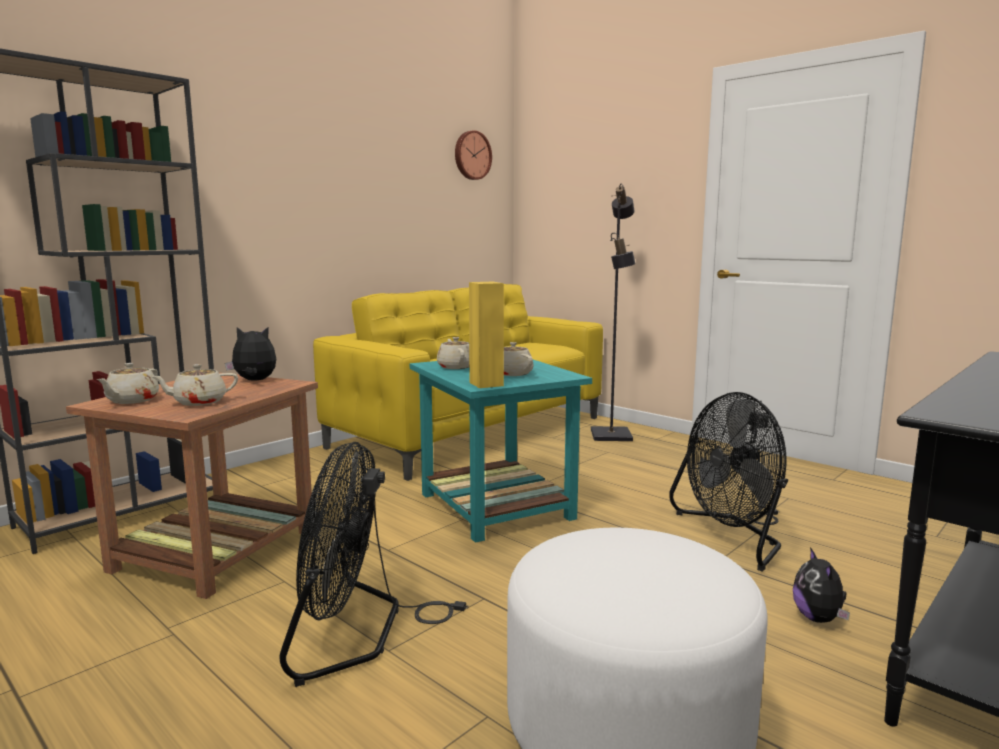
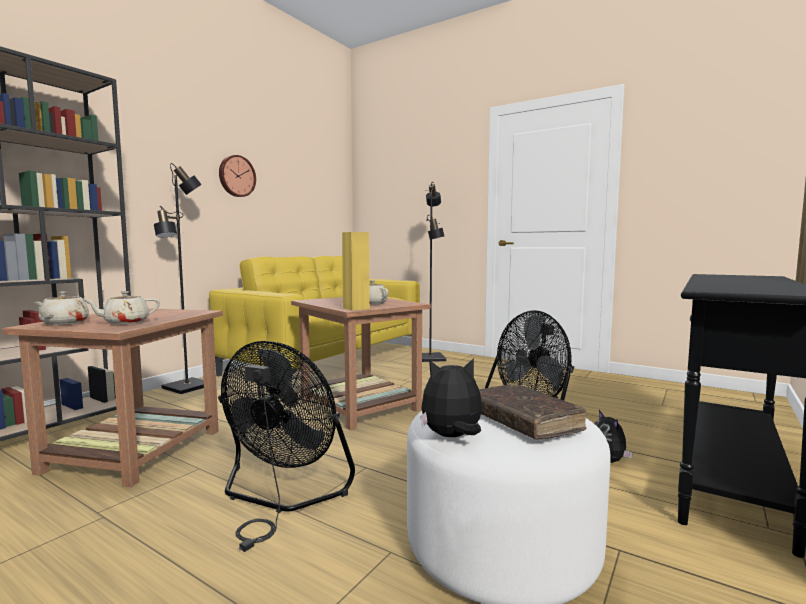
camera: 10 degrees left, 5 degrees down
(254, 381) = (170, 311): plush toy -> plush toy (452, 437)
(285, 463) = (187, 387): none -> black floor lamp
(364, 626) = (274, 495): black fan -> black fan turned 120 degrees clockwise
(455, 367) = (327, 301): beige teapot -> none
(471, 155) = (323, 165): wall clock -> wall clock (236, 176)
(497, 507) = (360, 406): turquoise side table -> brown side table
(655, 578) = (523, 421): none -> brown book

